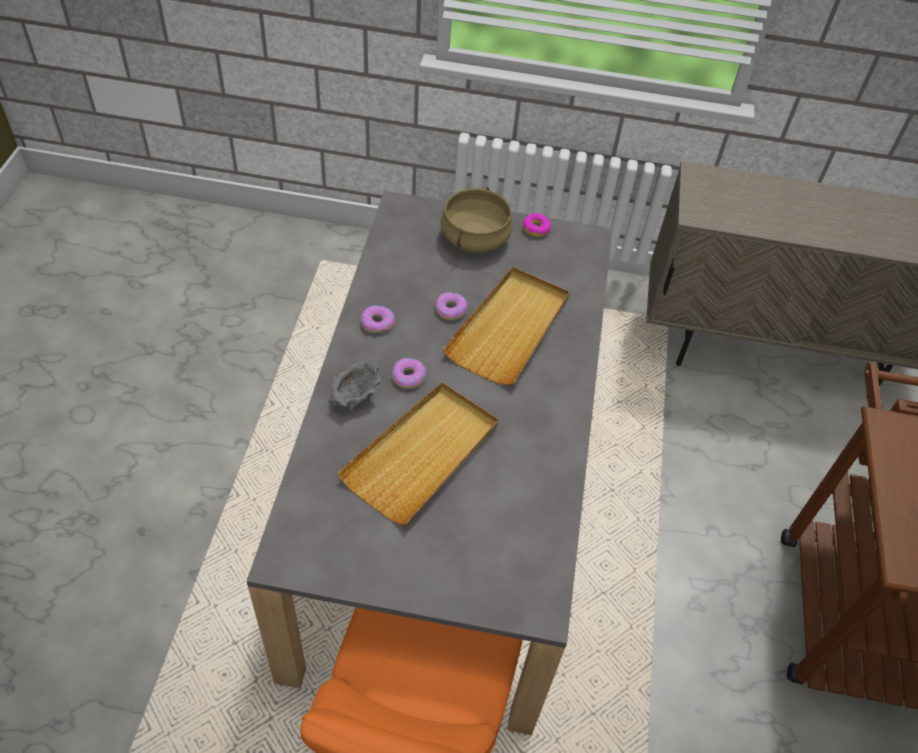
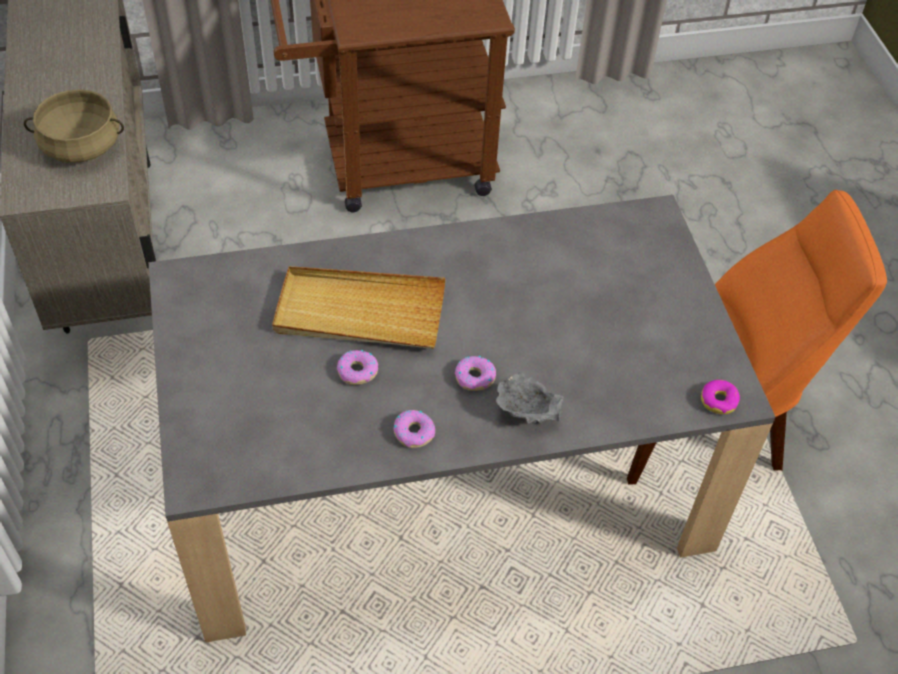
camera: 110 degrees left, 0 degrees up
(422, 454) = (563, 334): beige tray -> none
(474, 237) = (222, 385): beige cooking pot -> beige cooking pot (81, 146)
(536, 229) = (180, 330): donut -> donut (718, 401)

